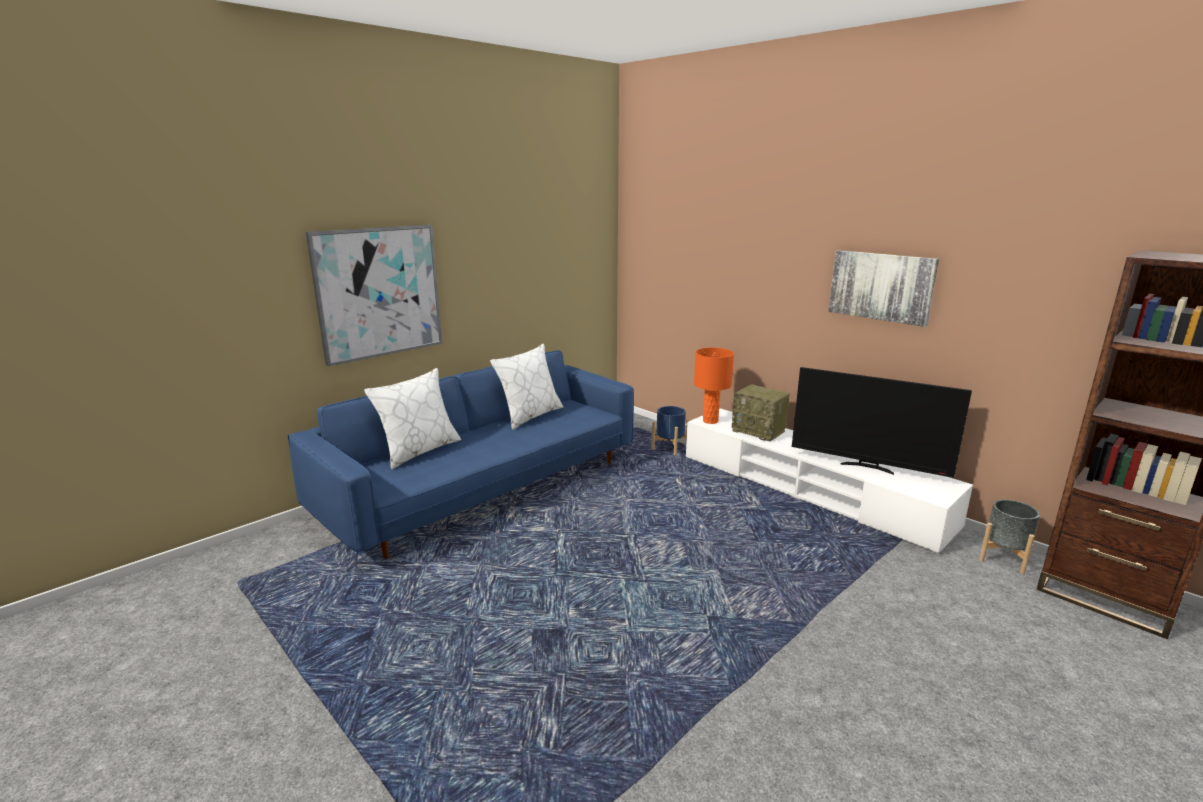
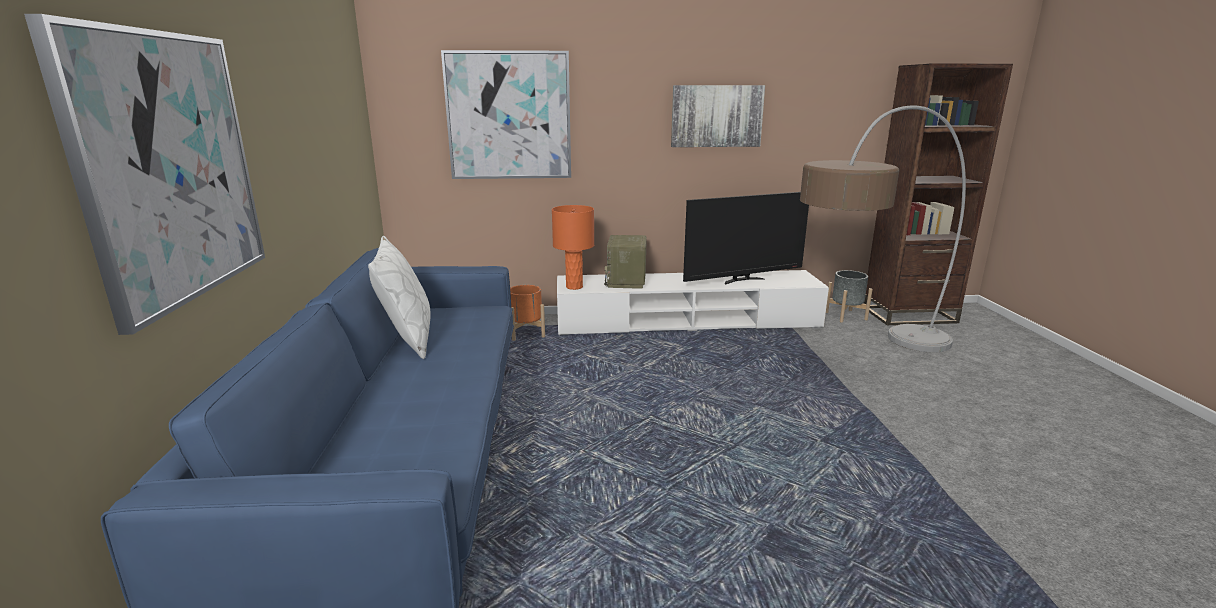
camera: 50 degrees left, 0 degrees up
(419, 451) = (350, 434): white pillow -> none
(669, 448) = (526, 334): blue planter -> orange planter
(701, 264) = (509, 116): none -> picture
(759, 431) = (627, 281): radio -> radio turned 105 degrees clockwise
(920, 597) = (865, 357): none -> floor lamp

